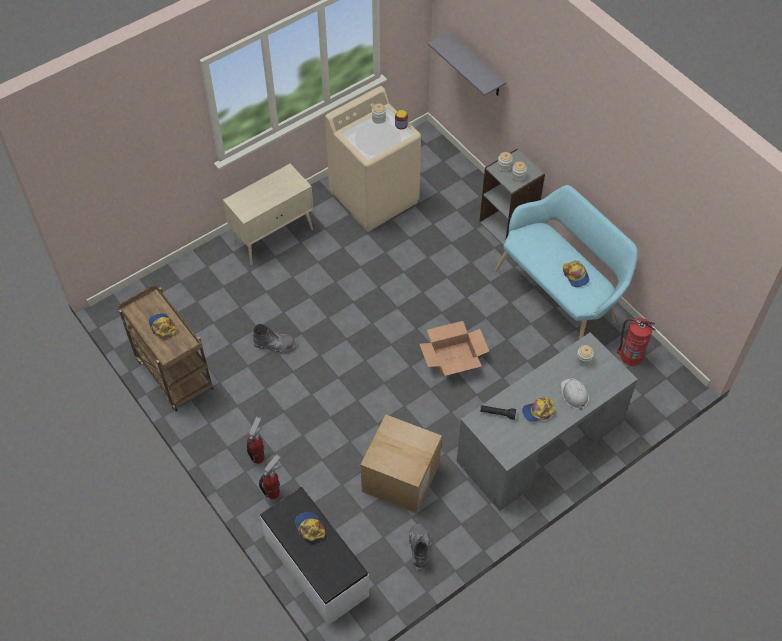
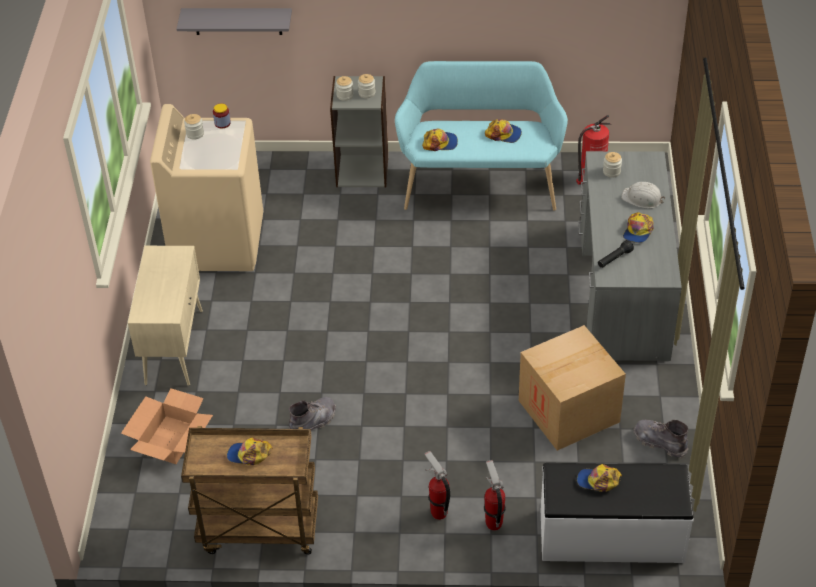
camera: 50 degrees left, 10 degrees down
(453, 358) = (471, 295): cardboard box -> cardboard box (170, 440)
(531, 246) = (440, 143): none -> cap

